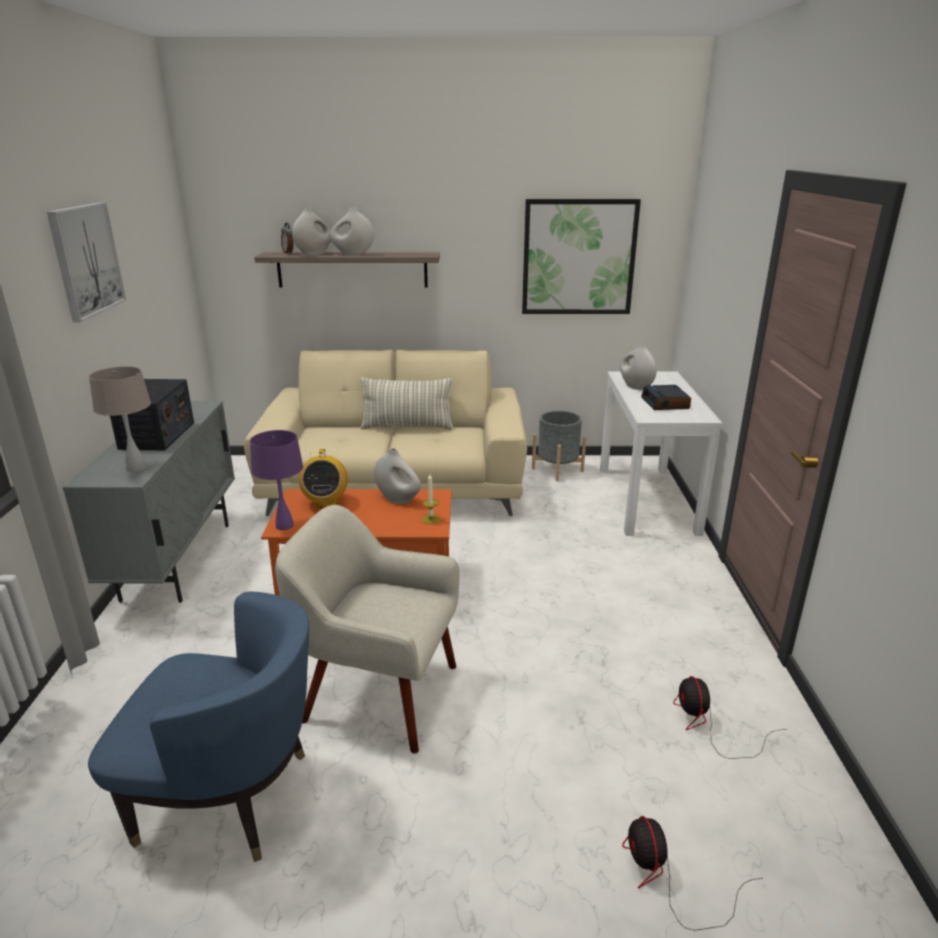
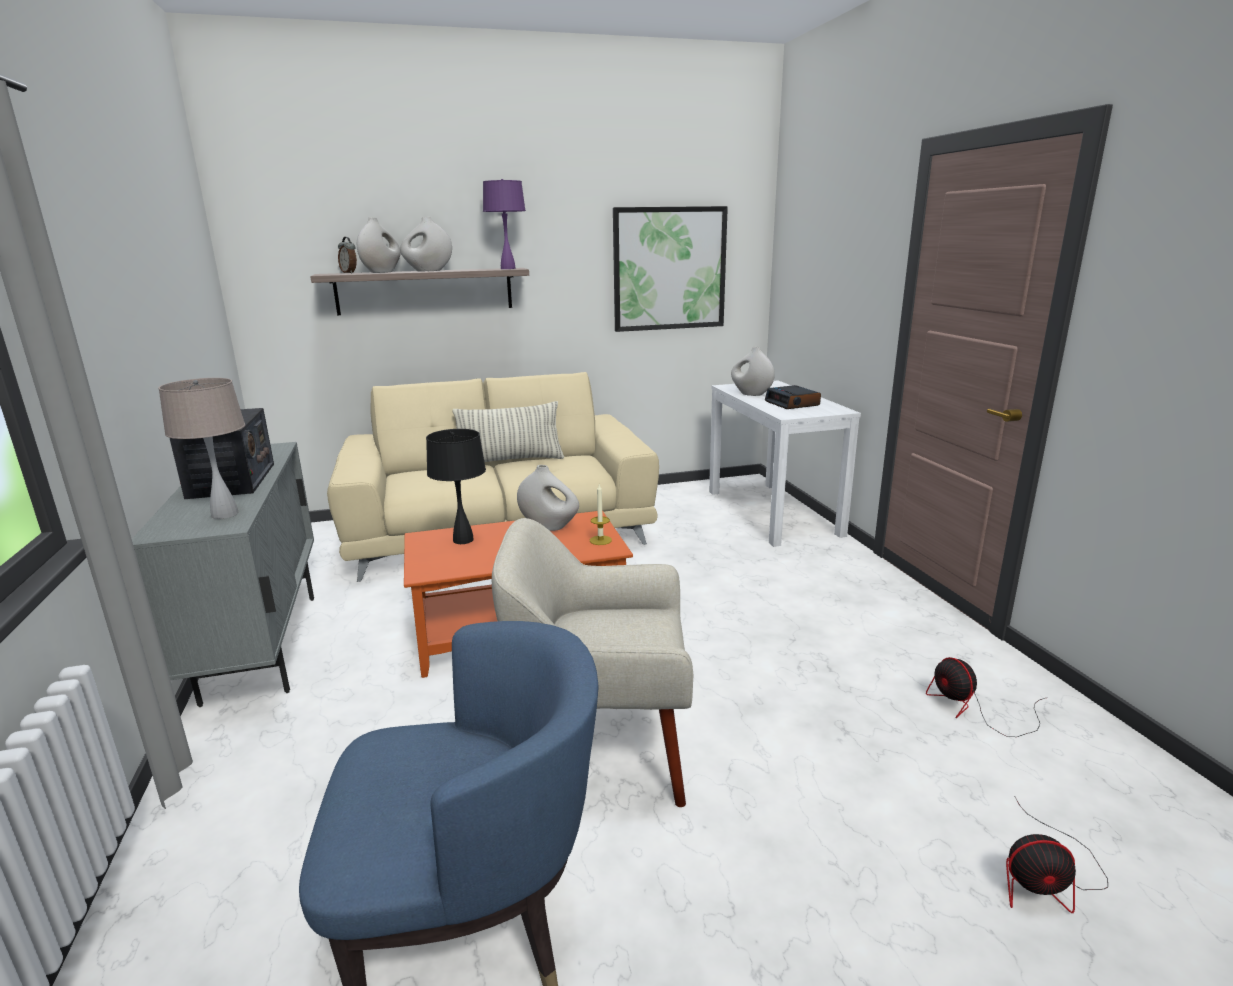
camera: 15 degrees left, 5 degrees down
(86, 260) = (124, 251): picture -> none
(284, 525) = (427, 569): purple table lamp -> purple table lamp (507, 268)
(325, 502) = (463, 540): radio -> black table lamp
(557, 470) = (667, 497): grey planter -> none
(668, 880) = (1045, 878): fan -> fan turned 60 degrees counterclockwise

